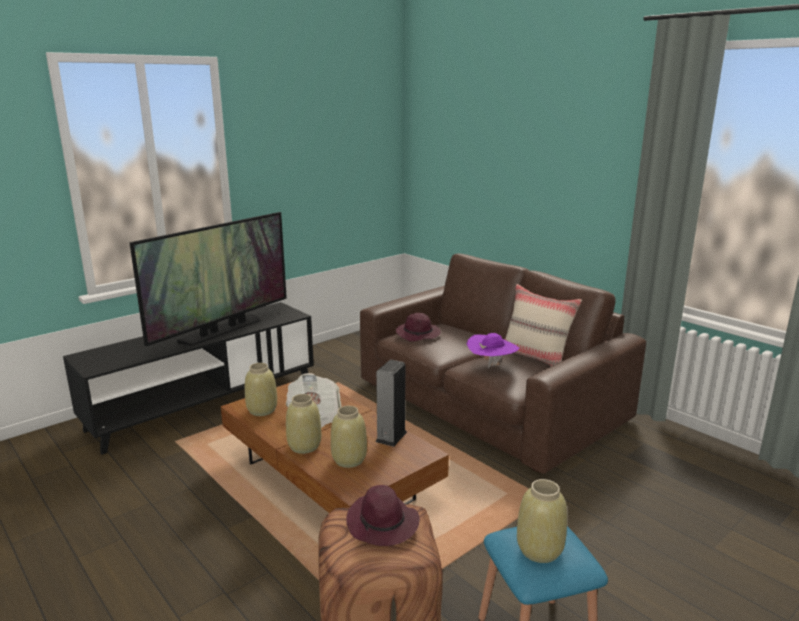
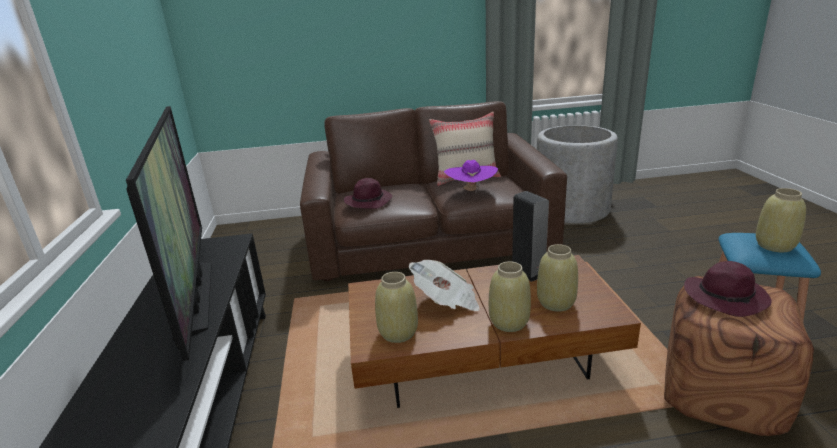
camera: 55 degrees left, 5 degrees up
(668, 461) = (571, 209): none -> grey planter

